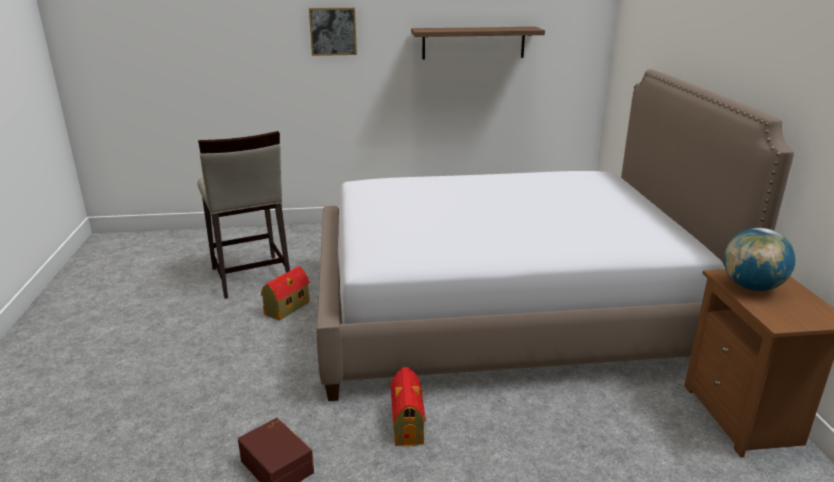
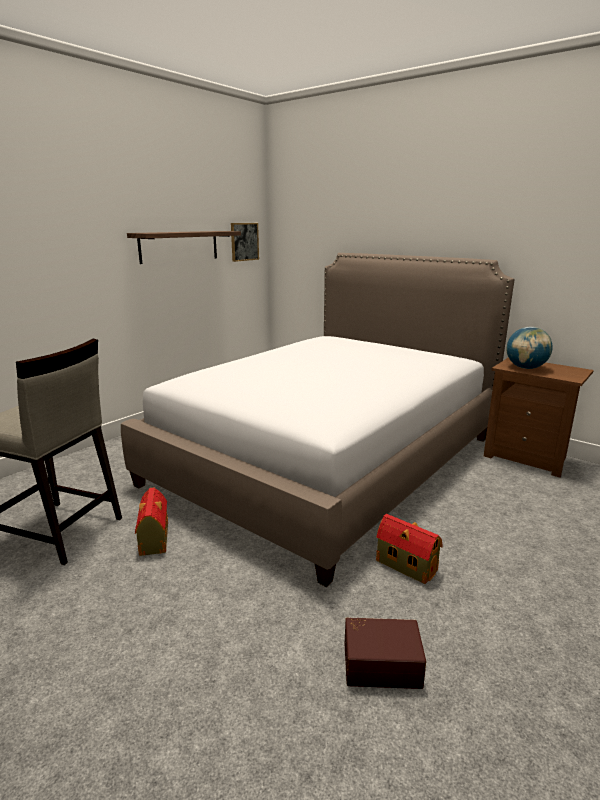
camera: 45 degrees left, 5 degrees down
(333, 31) = (49, 237): picture -> picture (244, 241)

